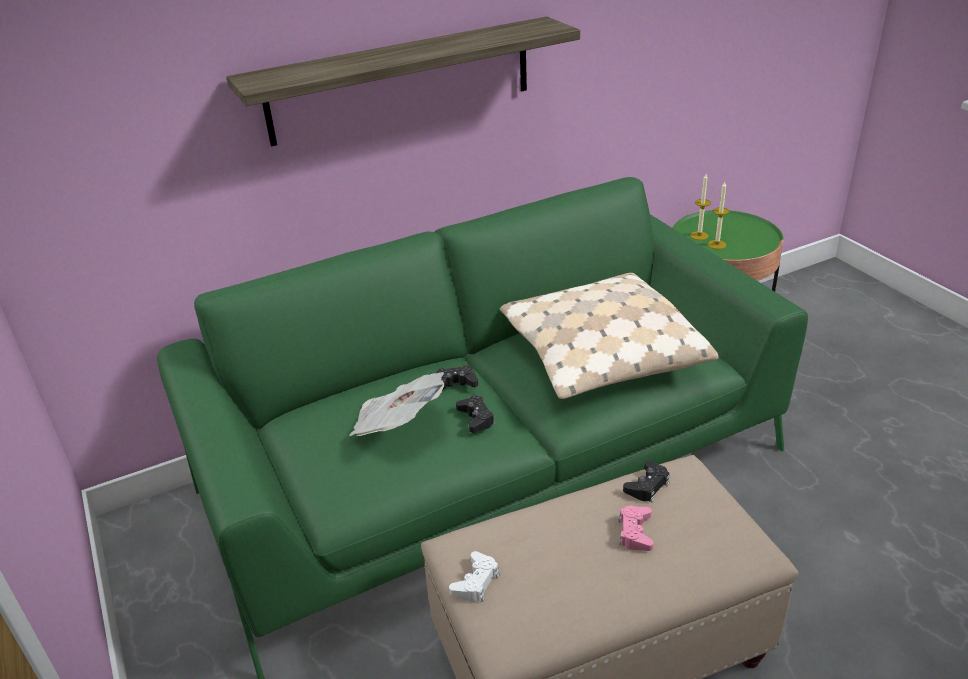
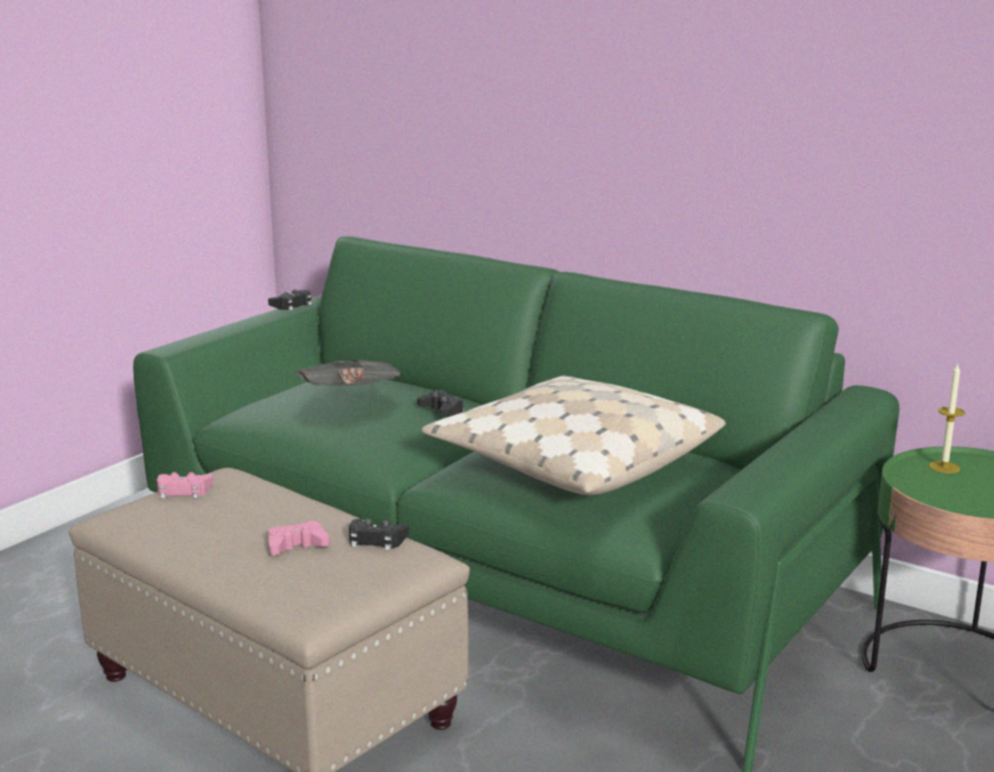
camera: 60 degrees right, 15 degrees down
(401, 80) = (594, 100): shelf -> none
(476, 418) = (394, 430): black game controller -> black game controller (292, 305)
(476, 582) = (183, 491): white game controller -> pink game controller
(717, 244) = (936, 481): candle -> none

